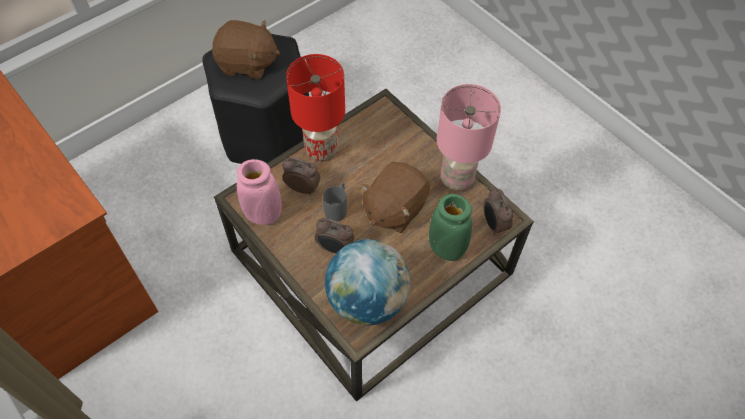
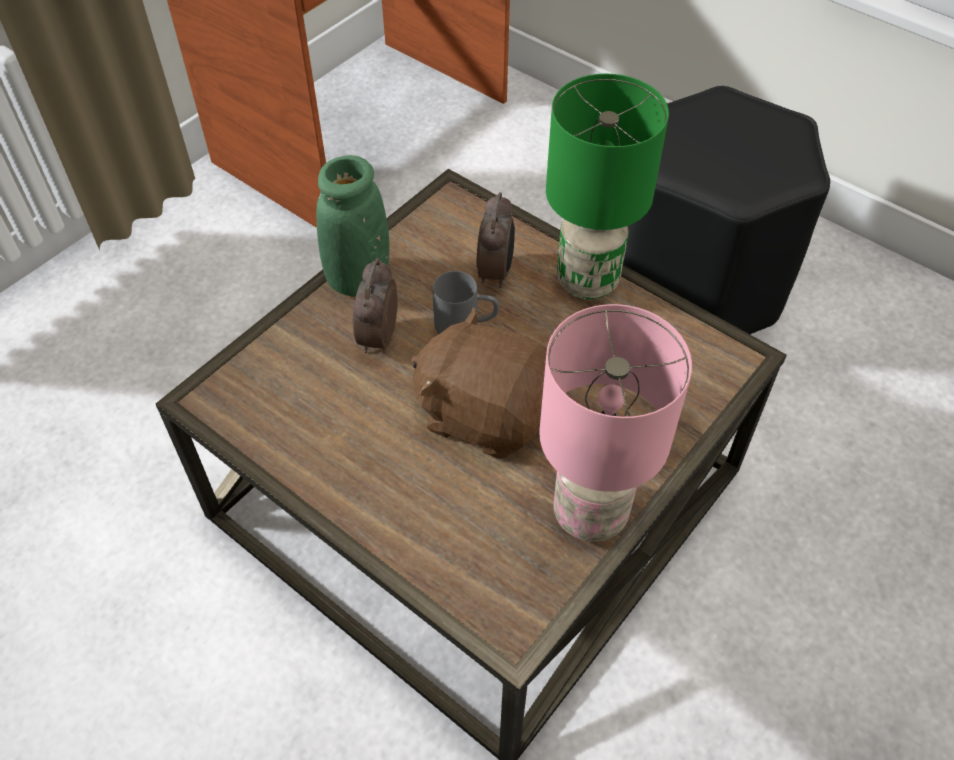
camera: 80 degrees right, 5 degrees down
(247, 64) = (728, 136): brown plush toy -> none
(263, 214) = (427, 231): pink vase -> none
(320, 149) = (588, 280): red table lamp -> green table lamp
(367, 300) = (277, 402): globe -> none
(446, 247) = (412, 515): green vase -> green vase (358, 277)
(493, 224) = (488, 600): alarm clock -> none

